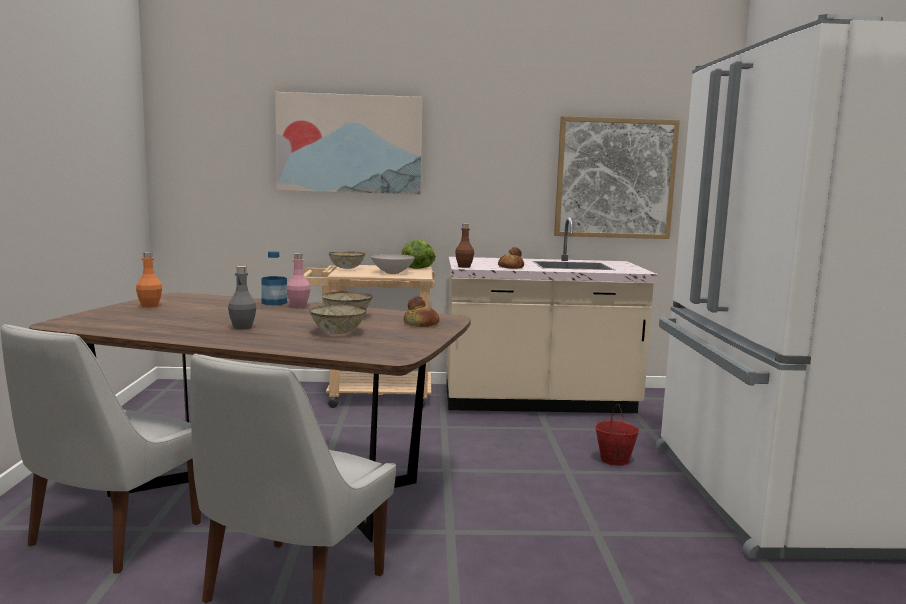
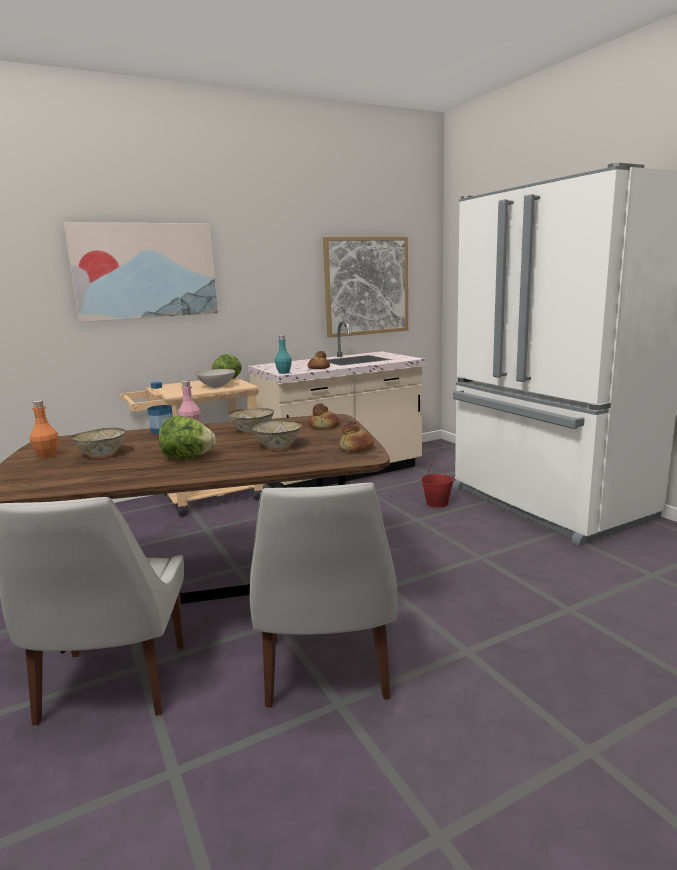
camera: 25 degrees left, 5 degrees up
(242, 327) = (187, 458): grey bottle -> lettuce
(347, 268) = (169, 388): bowl -> bowl (102, 454)
(404, 348) = (357, 448): none -> bread
(464, 267) = (284, 372): brown bottle -> turquoise bottle

